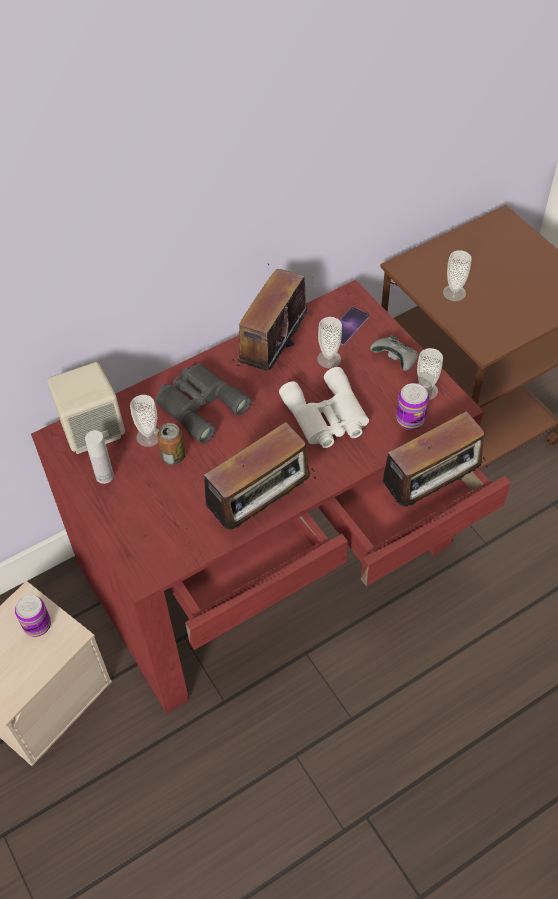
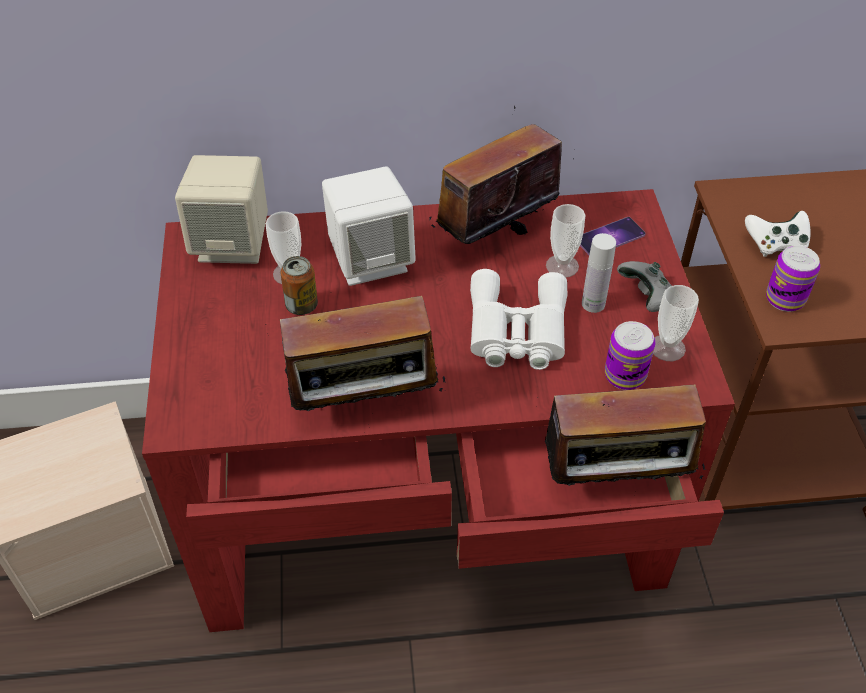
camera: 25 degrees right, 5 degrees down
(37, 625) = (94, 454): can -> can (785, 299)
(104, 476) = (210, 297): white bottle -> white bottle (593, 304)
(199, 404) = (371, 260): grey binoculars -> white speaker
(454, 293) = (775, 245): cup -> white game controller

